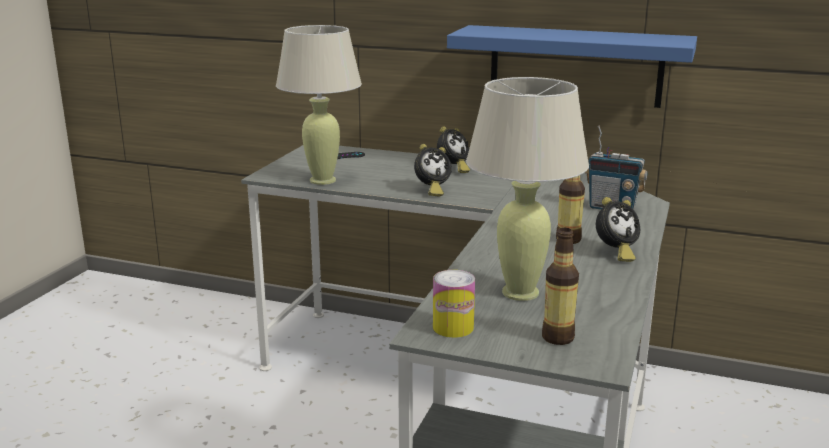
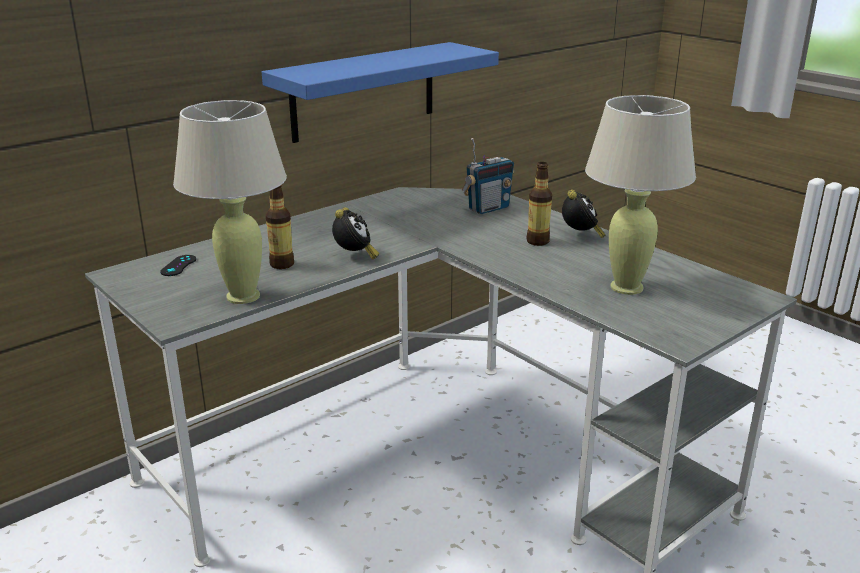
camera: 60 degrees left, 5 degrees up
(453, 169) = (307, 232): alarm clock -> none
(453, 327) = (674, 329): can -> none
(557, 337) = (715, 298): bottle -> bottle (282, 264)

